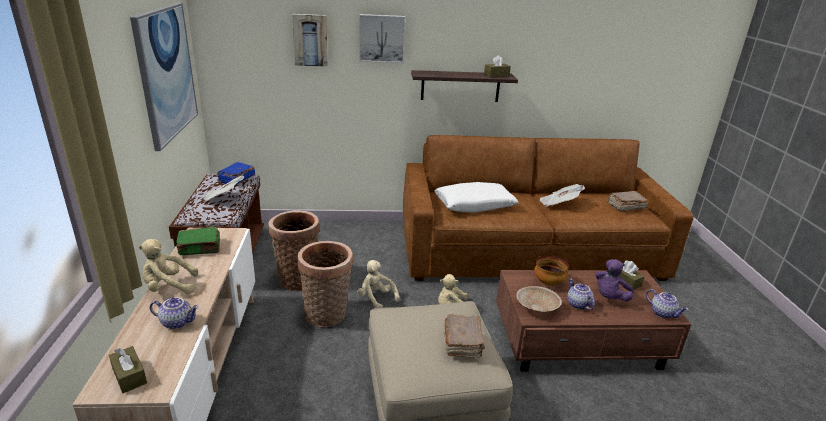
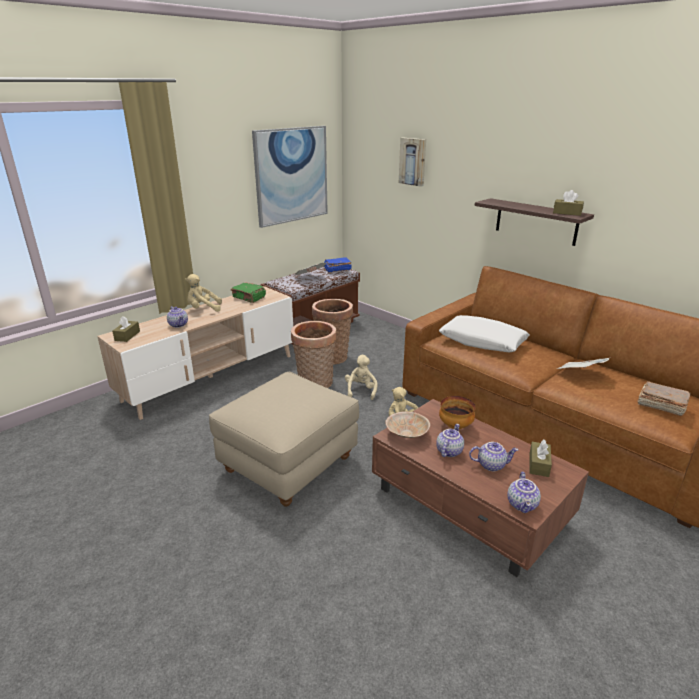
camera: 50 degrees right, 0 degrees up
(168, 287) = (203, 309): beige plush toy -> beige plush toy turned 45 degrees counterclockwise
(381, 38) = (467, 164): picture -> none
(463, 343) = (289, 410): brown book -> none
(609, 298) = (491, 465): purple plush toy -> teapot

